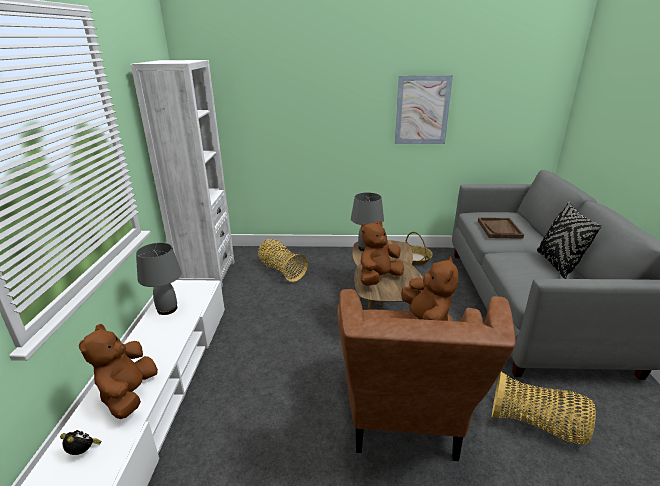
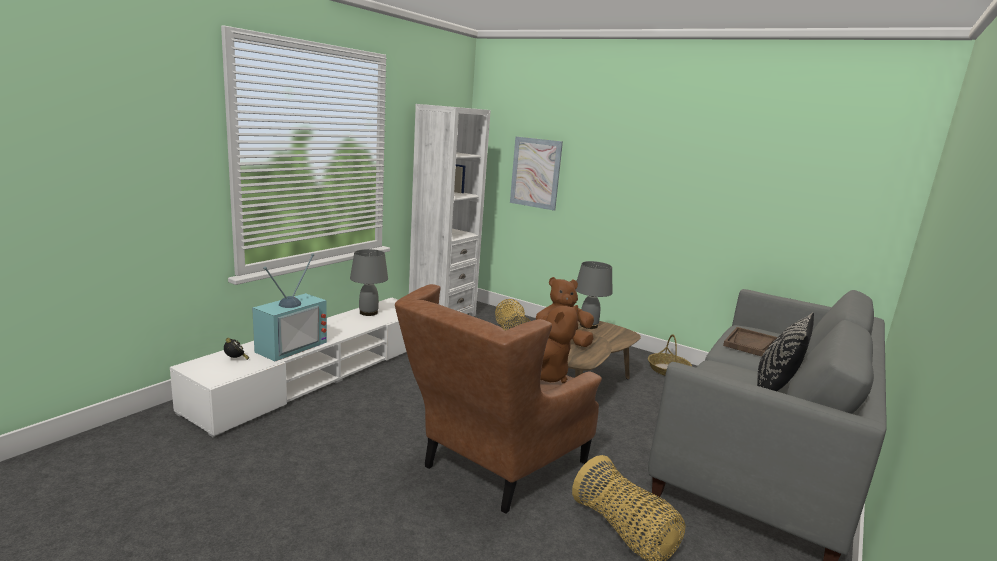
camera: 30 degrees right, 10 degrees down
(129, 395) = (290, 346): brown plush toy -> television
(422, 110) = (708, 190): picture -> picture (535, 173)

